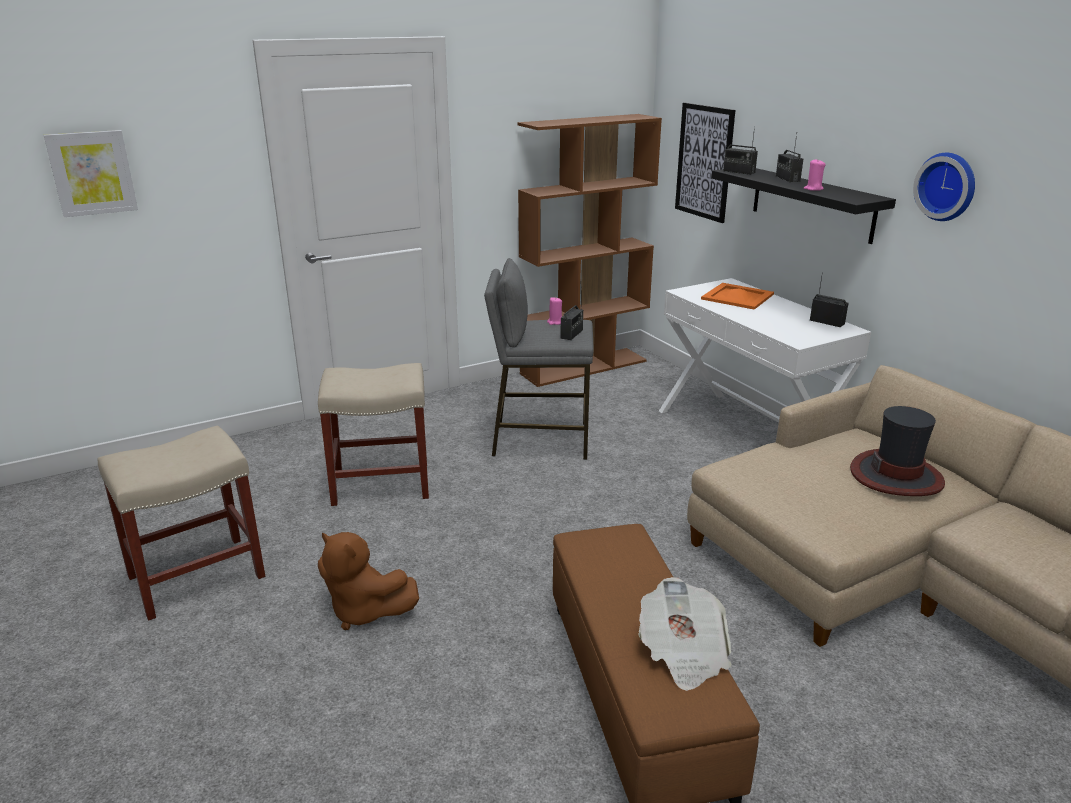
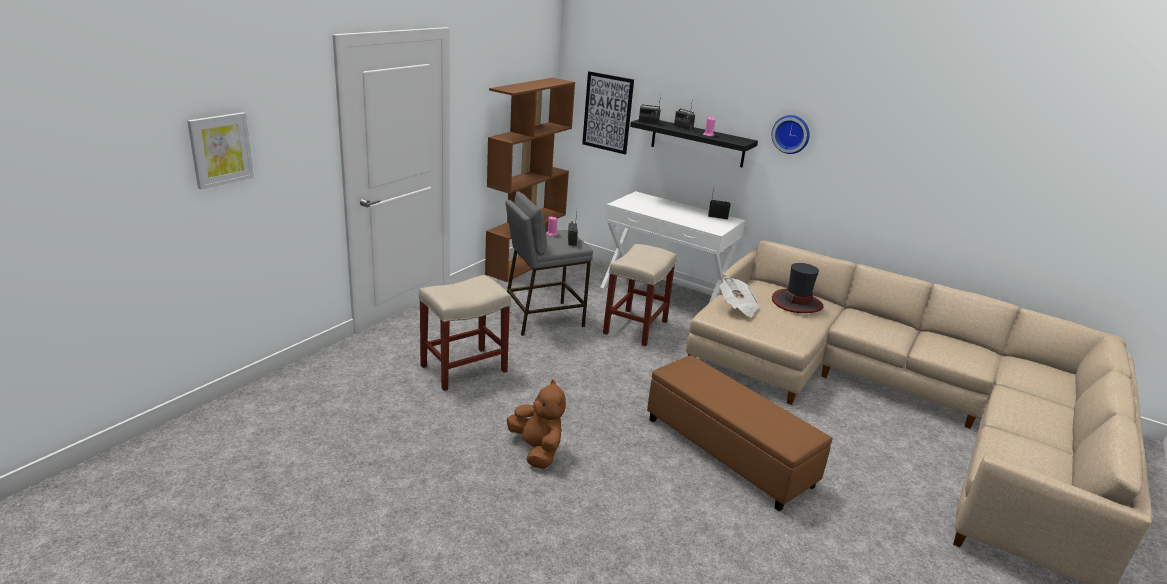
camera: 30 degrees left, 0 degrees up
(198, 575) = (397, 458): beige stool -> beige stool (635, 327)
(364, 611) = (537, 450): brown plush toy -> brown plush toy turned 120 degrees counterclockwise
(683, 653) = (775, 415): newspaper -> newspaper (738, 307)
(737, 296) = (653, 204): orange tray -> none

